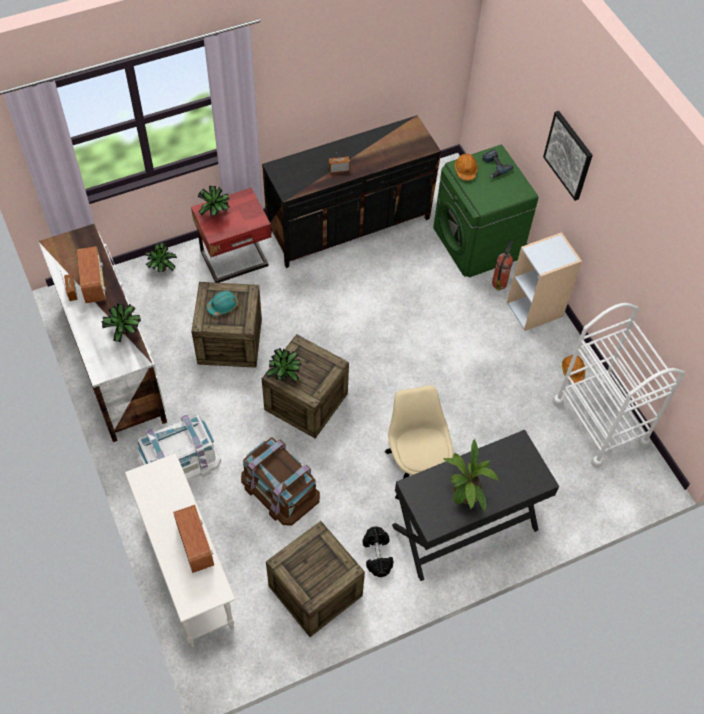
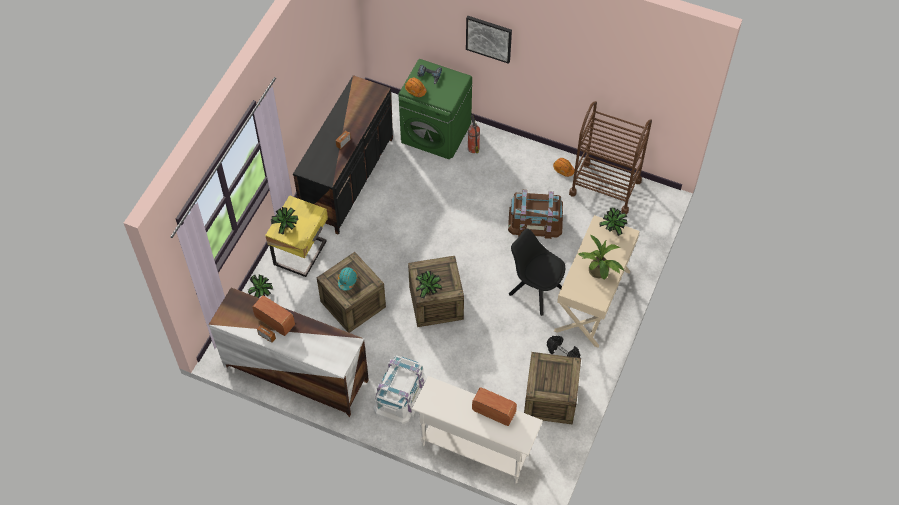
camera: 40 degrees left, 0 degrees up
(126, 334) = (328, 334): potted plant -> potted plant (613, 230)
(235, 260) = (302, 253): red nightstand -> yellow nightstand
(279, 488) = (473, 362): brown storage box -> brown storage box (535, 221)
(415, 469) = (535, 291): beige chair -> black chair
(465, 528) = (593, 301): black desk -> beige desk
(535, 309) = (509, 148): bookcase -> none
(600, 422) = (605, 187): white cart -> brown cart

